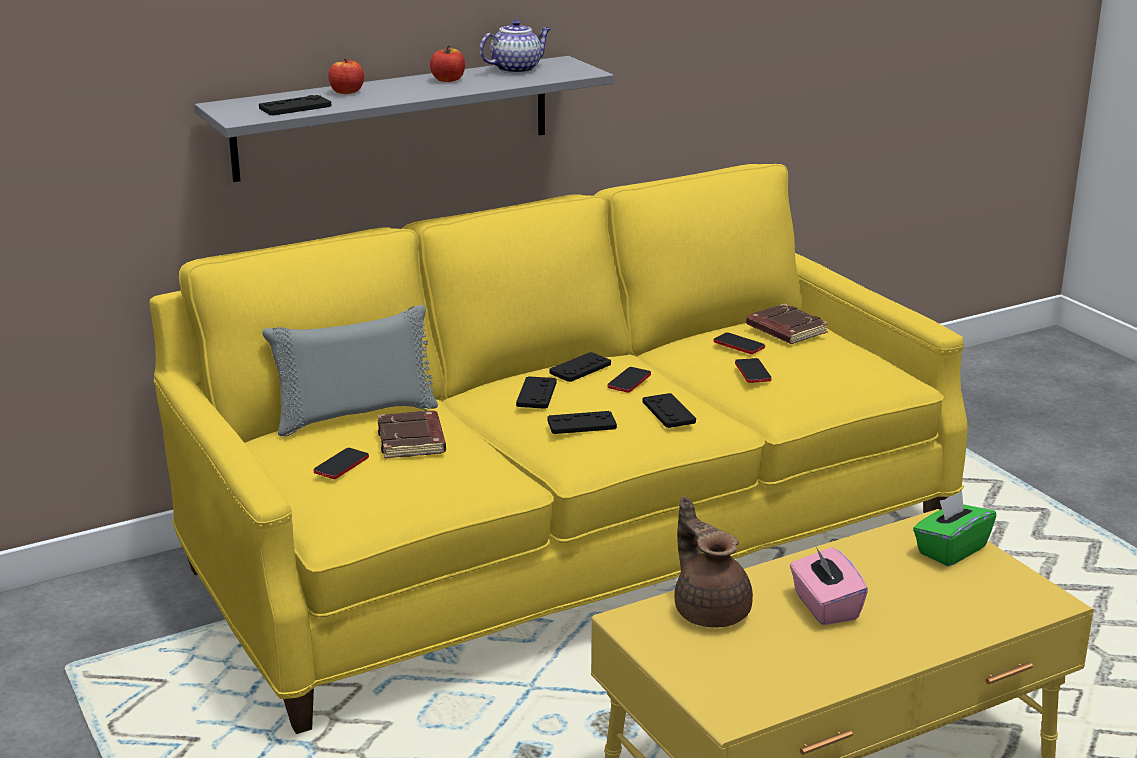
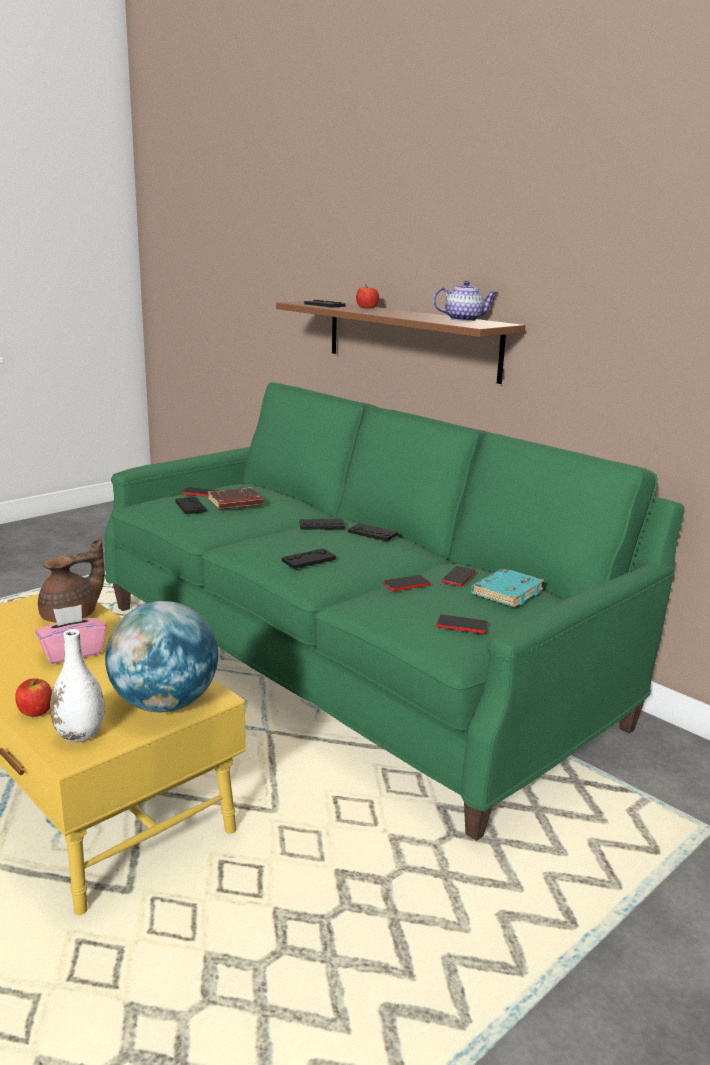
camera: 75 degrees right, 5 degrees down
(355, 415) = (273, 493): grey pillow -> none
(393, 117) = (411, 339): grey shelf -> brown shelf
(448, 80) = (417, 314): apple -> apple (36, 711)
(516, 69) = (464, 319): teapot -> teapot turned 45 degrees counterclockwise
(569, 545) = (351, 660): yellow sofa -> green sofa
(581, 424) = (275, 537): black game controller -> black game controller (190, 506)
(629, 381) = (358, 546): phone -> phone (462, 625)
(785, 330) = (506, 592): brown book -> turquoise book
(951, 550) = (164, 704): green tissue box -> globe
(1016, 597) = (80, 735): none -> white vase

